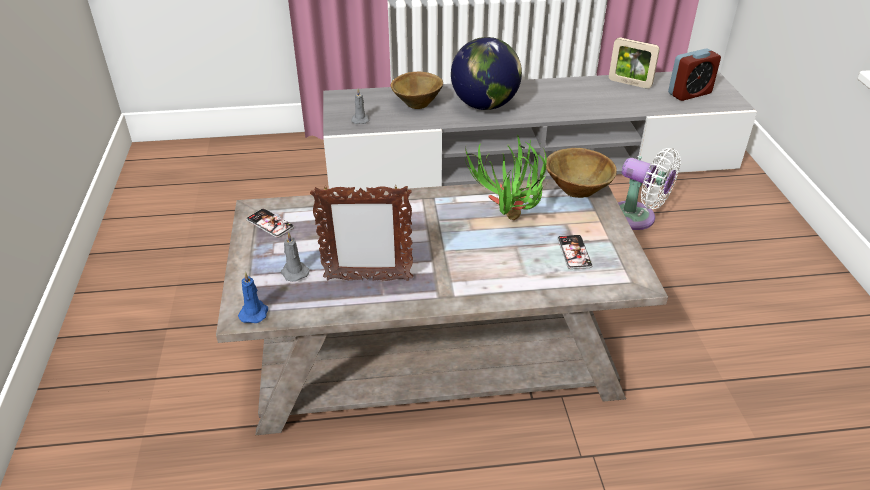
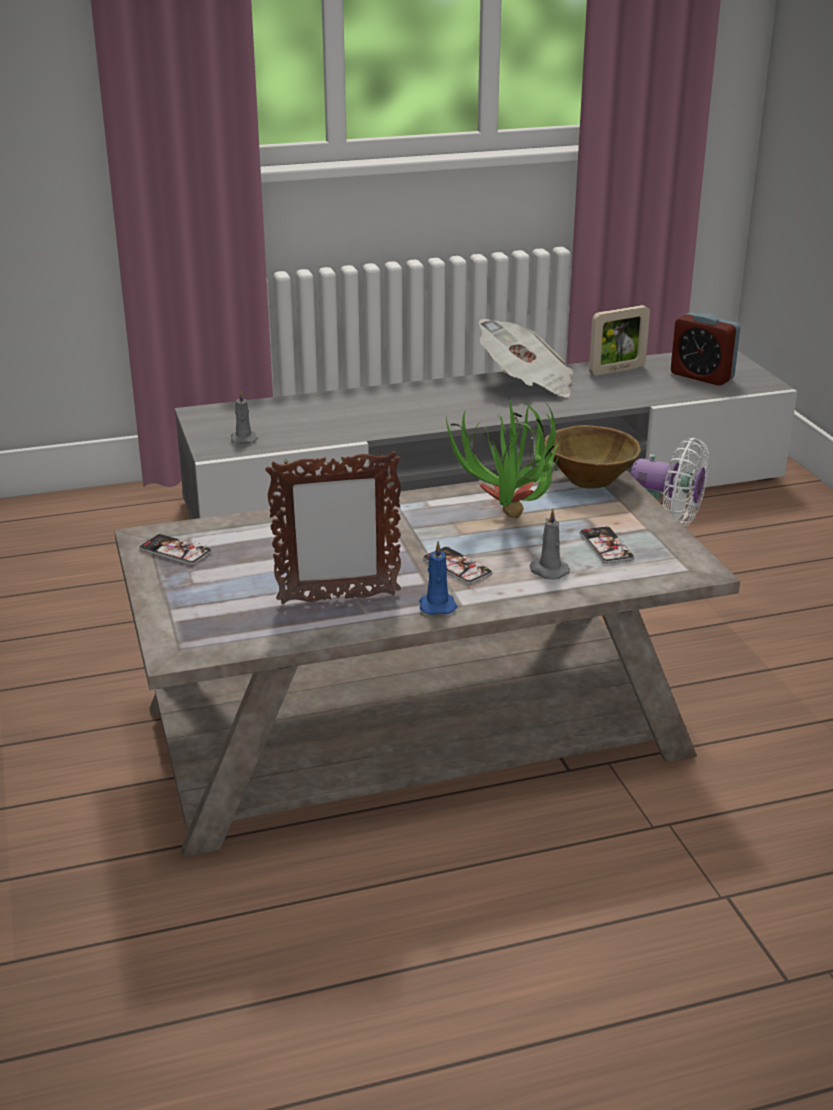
camera: 10 degrees left, 10 degrees down
(254, 312) = (193, 647): blue candle -> blue candle (437, 605)
(294, 272) = (231, 600): grey candle -> grey candle (547, 571)
(417, 103) = (322, 413): brown bowl -> none
(460, 260) = (457, 567): none -> phone
(484, 105) = (420, 410): globe -> none
(563, 90) = (527, 384): none -> newspaper
(629, 83) = (617, 370): picture frame -> picture frame turned 45 degrees counterclockwise
(689, 93) = (702, 376): alarm clock -> alarm clock turned 75 degrees clockwise

